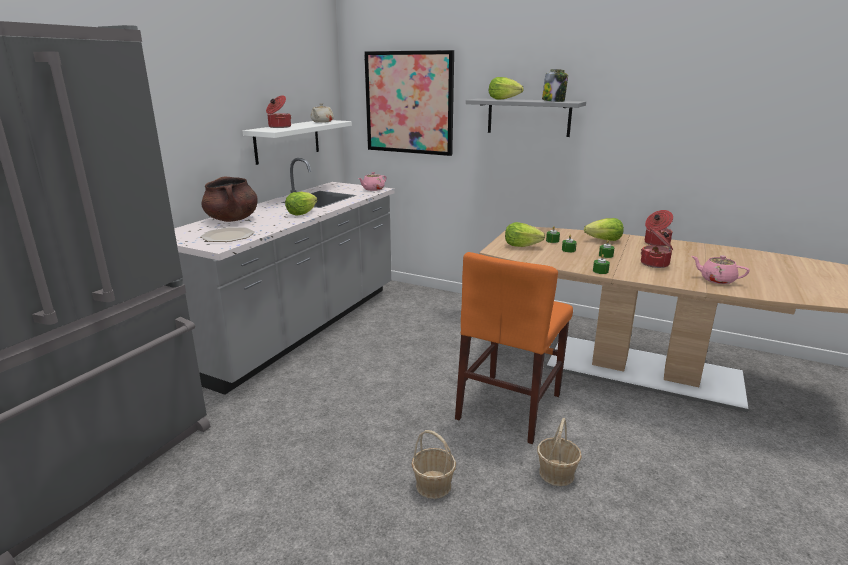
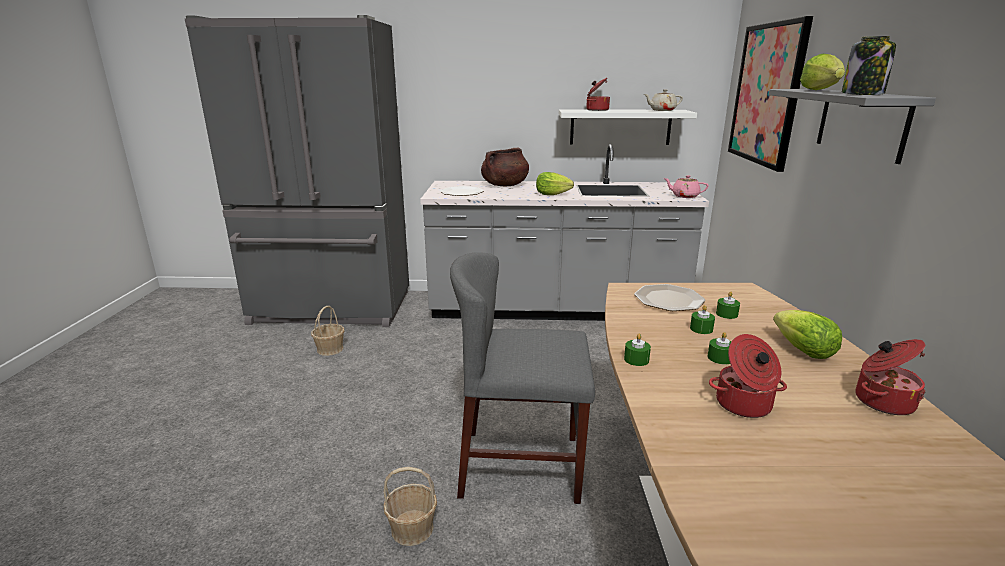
camera: 65 degrees right, 0 degrees up
(433, 485) = (362, 445): basket -> basket (330, 349)
(509, 406) = (521, 465): orange chair -> grey chair
(521, 246) = (669, 299): lettuce -> plate
(716, 280) = (741, 479): pink teapot -> none

